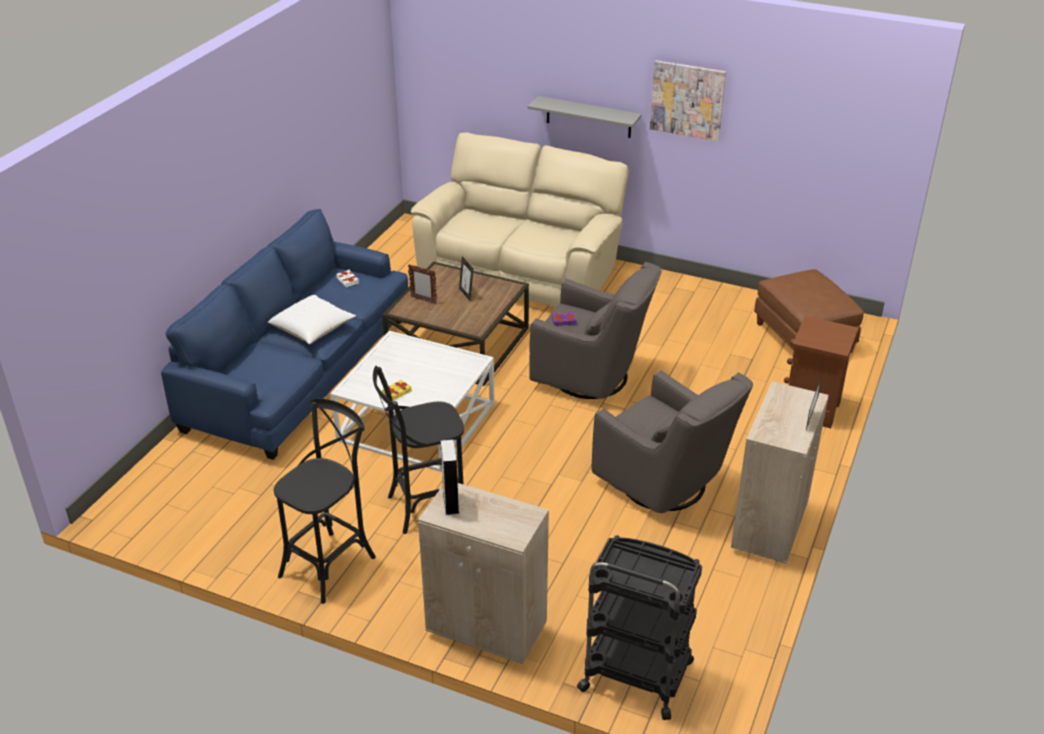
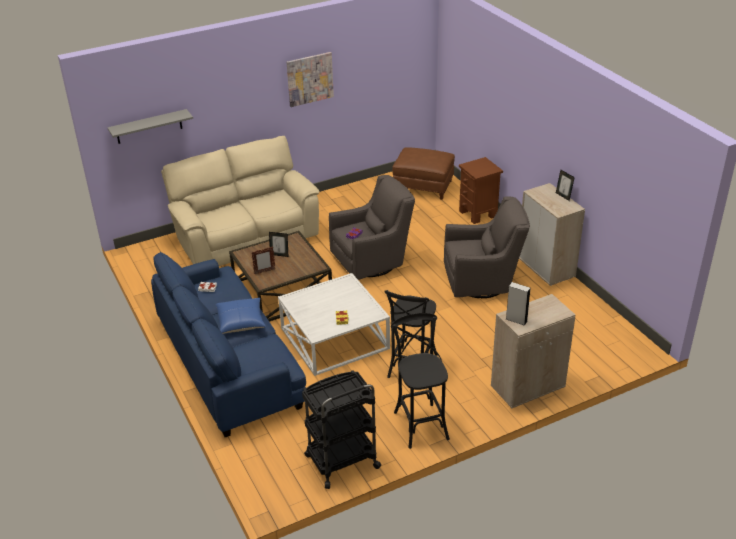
camera: 50 degrees left, 0 degrees up
(313, 328) = (241, 321): white pillow -> blue pillow
(588, 117) = (247, 116): grey shelf -> grey shelf (149, 127)
(636, 675) = (600, 357): black cart -> black cart (342, 461)

